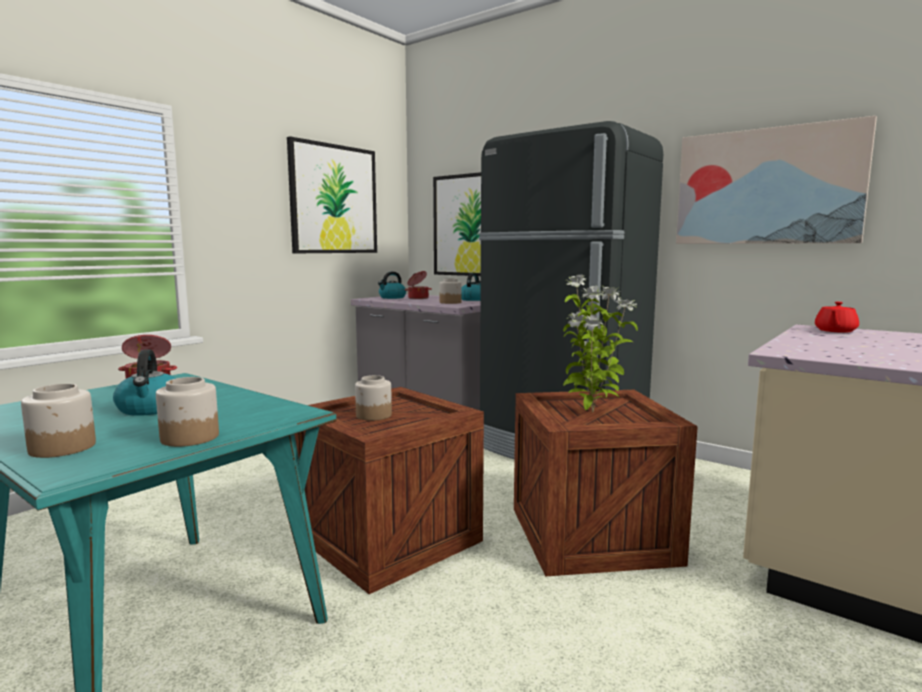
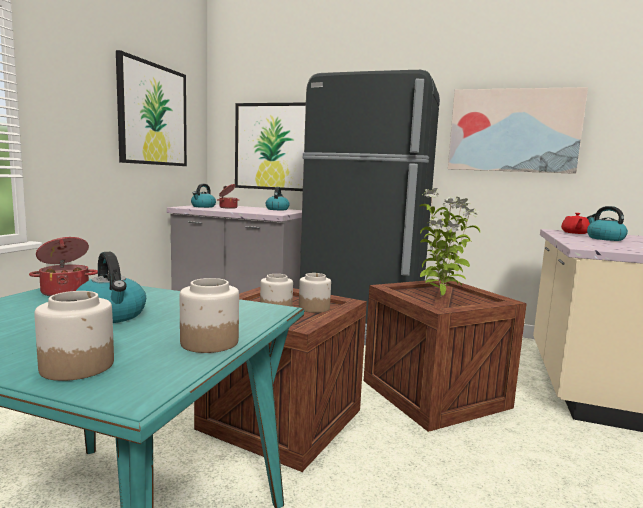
camera: 20 degrees left, 0 degrees up
(450, 302) = (265, 211): jar -> jar (314, 308)
(861, 340) = (604, 238): none -> kettle

